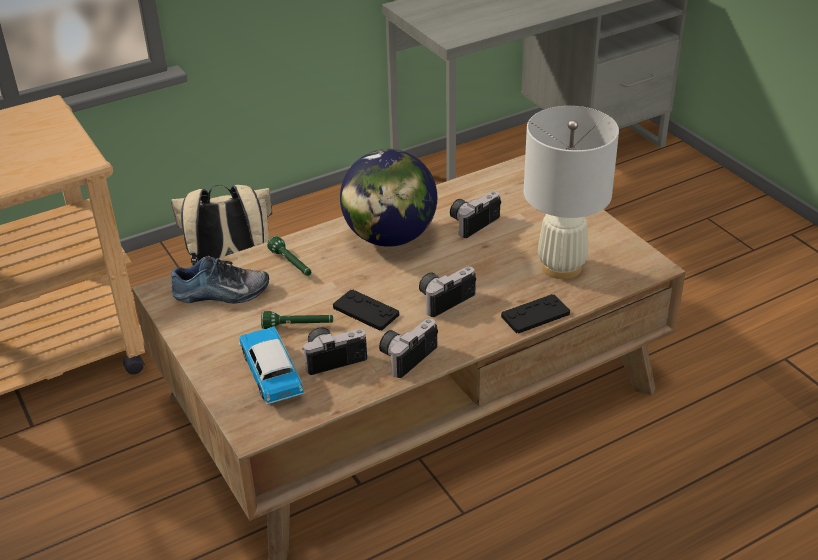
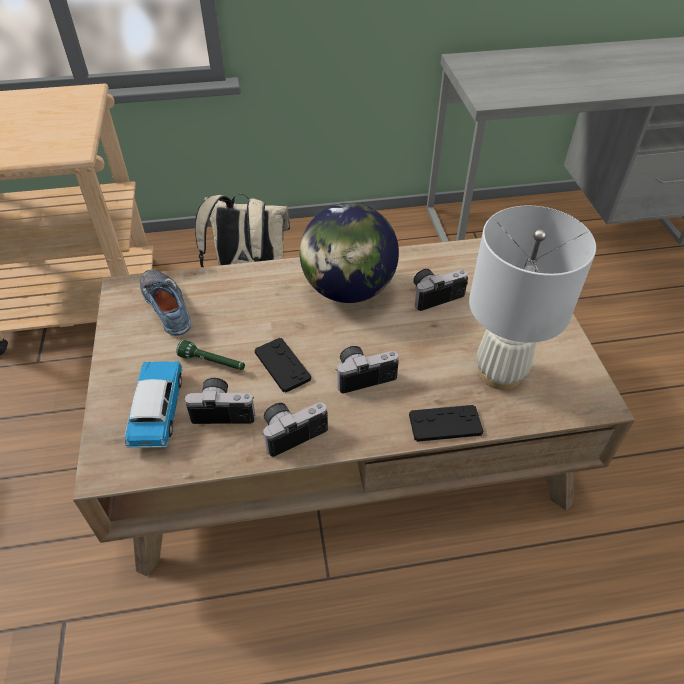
camera: 20 degrees right, 10 degrees up
(221, 293) = (169, 306): shoe -> shoe turned 135 degrees counterclockwise
(291, 264) = (246, 293): green flashlight -> none

